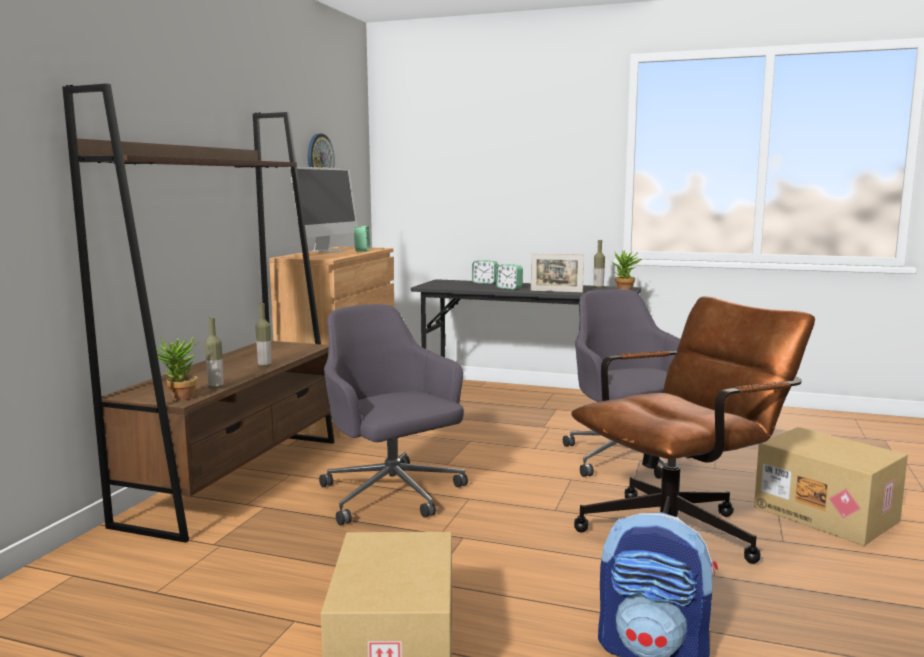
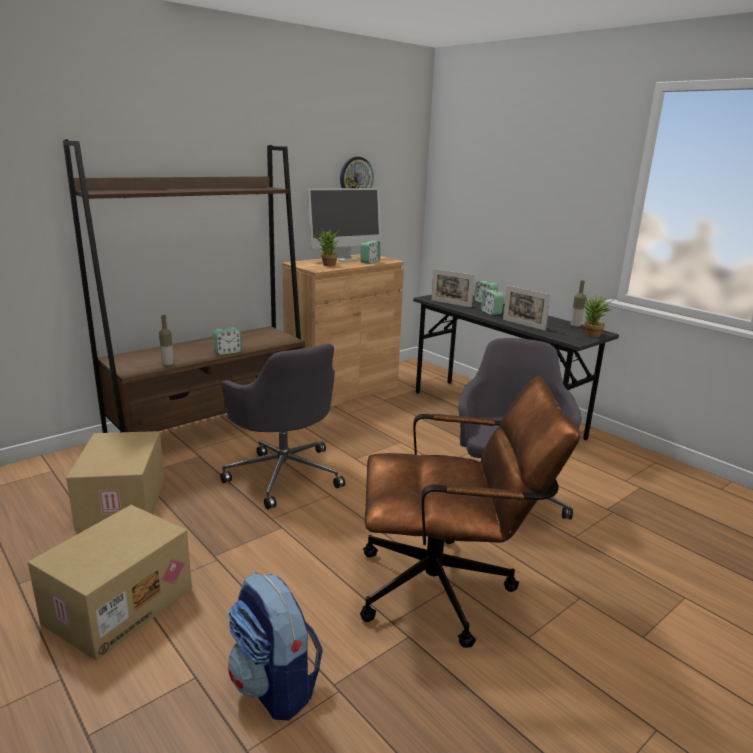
camera: 30 degrees right, 10 degrees up
(179, 398) = (132, 370): potted plant -> potted plant (326, 265)
(264, 366) = (228, 352): bottle -> alarm clock
(392, 495) = (284, 474): grey office chair -> grey office chair turned 150 degrees clockwise
(457, 287) = (451, 303): none -> picture frame
(827, 514) = (617, 628): cardboard box -> cardboard box (124, 503)

